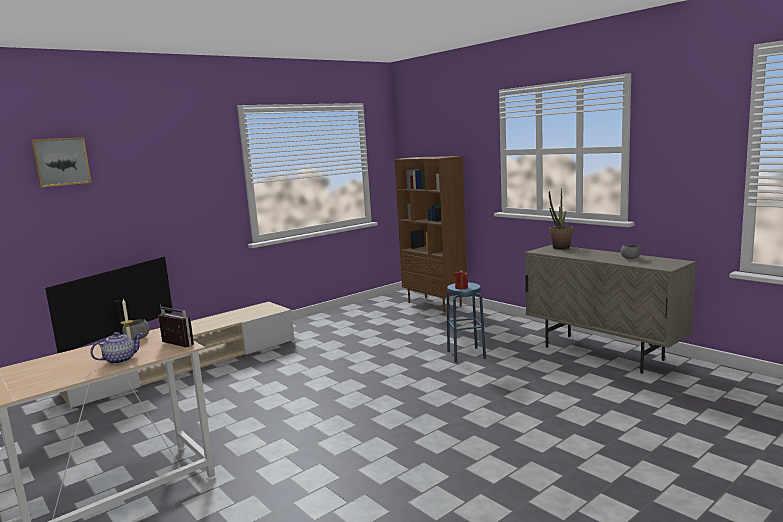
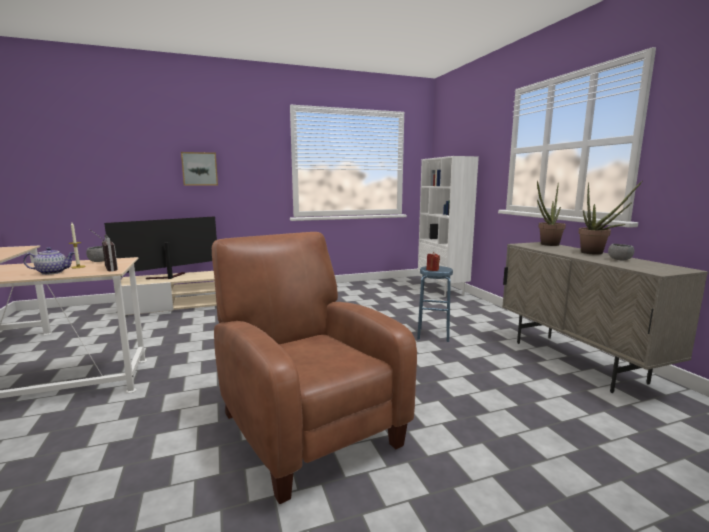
camera: 20 degrees right, 0 degrees up
(61, 161) = (146, 136): picture -> picture (199, 169)
(424, 458) = (305, 425): none -> brown armchair
(435, 304) = (442, 289): brown bookcase -> white bookcase
(607, 253) = (596, 253): none -> potted plant

